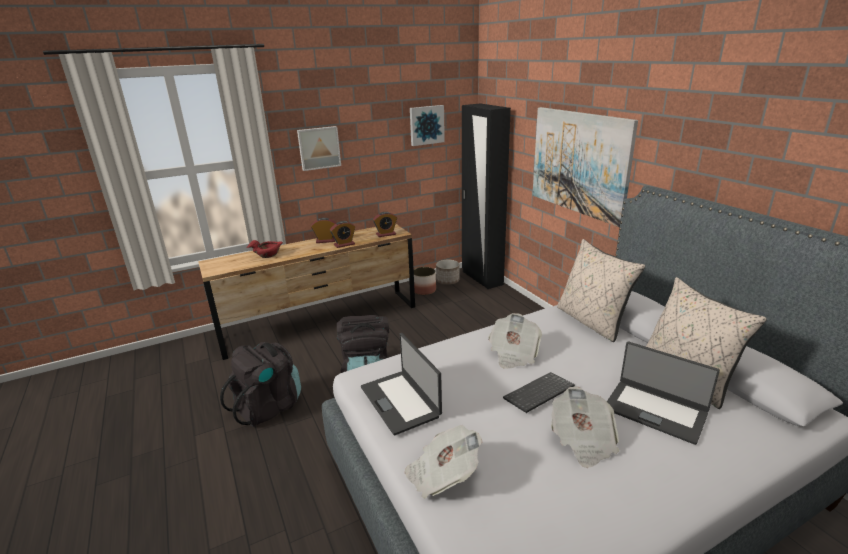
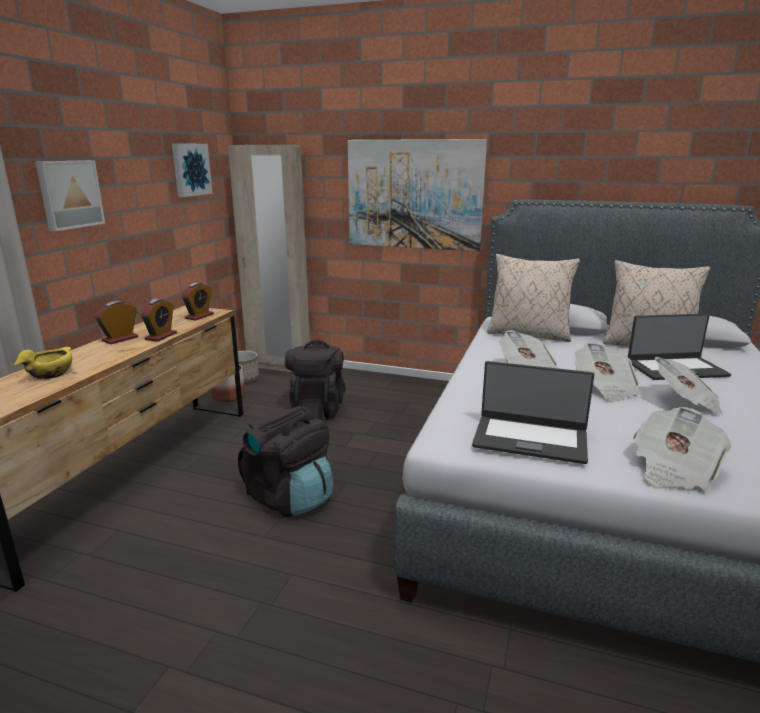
camera: 45 degrees left, 5 degrees down
(268, 254) = (50, 373): red bowl -> yellow bowl
(269, 406) = (208, 600): black backpack -> black backpack (317, 409)
(482, 278) = (279, 366): black wardrobe -> beige wardrobe
(539, 394) = (604, 388): keyboard -> newspaper

